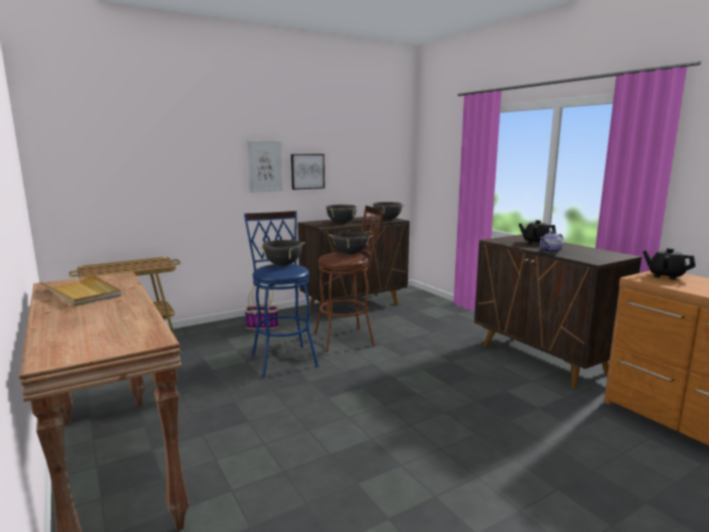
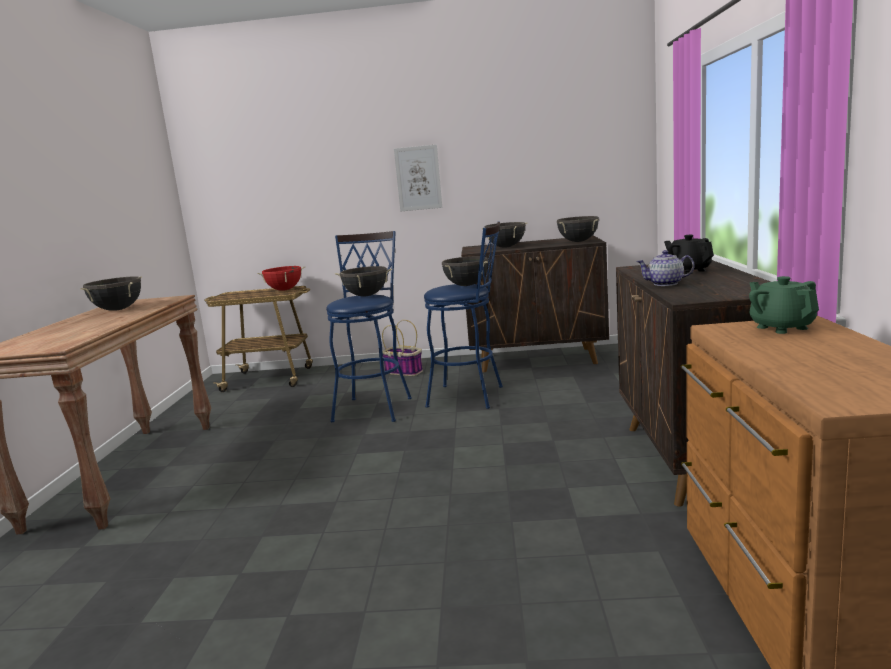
camera: 35 degrees right, 0 degrees up
(82, 293) = (118, 310): beige tray -> black cooking pot
(151, 261) = (284, 290): none -> red cooking pot
(307, 171) = (476, 180): picture -> none
(349, 338) = (472, 396): brown stool -> blue stool
(665, 276) = (781, 327): black teapot -> green teapot

